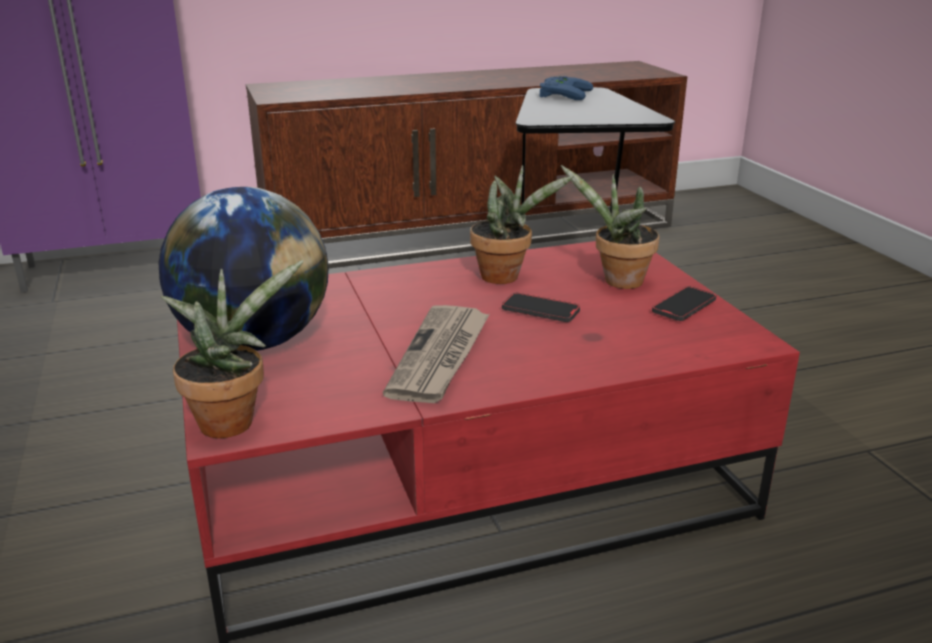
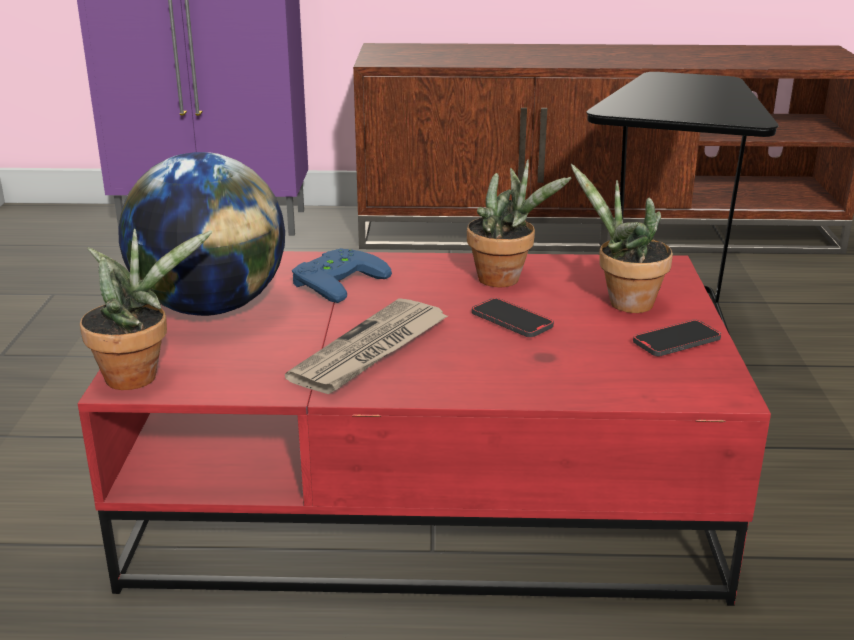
camera: 20 degrees right, 0 degrees up
(561, 94) = (676, 81): blue game controller -> blue game controller (335, 280)

